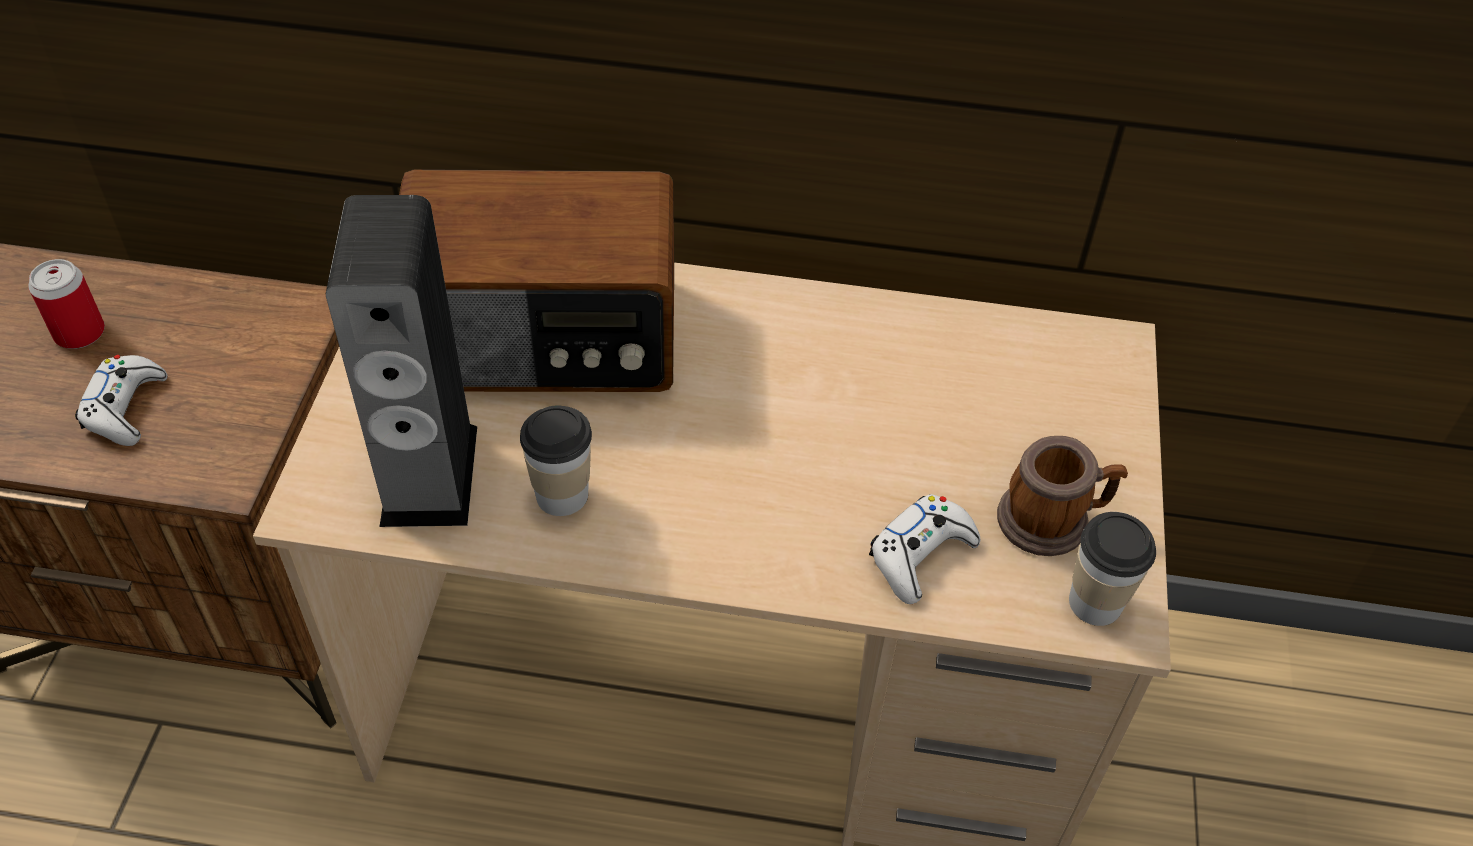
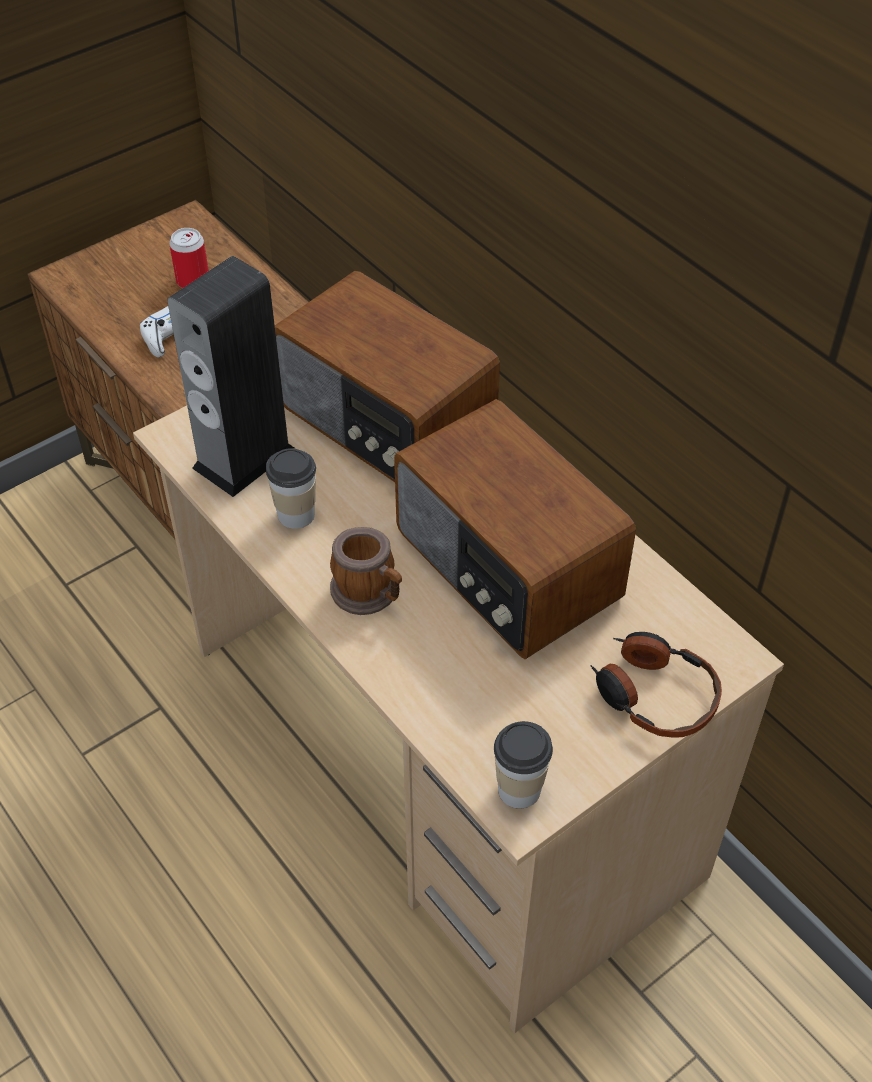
camera: 45 degrees right, 0 degrees up
(833, 401) = (505, 567): none -> radio
(920, 555) = (449, 686): white game controller -> none
(1052, 520) = (553, 726): mug -> mug (370, 593)
(1094, 426) = (653, 695): none -> headphones

